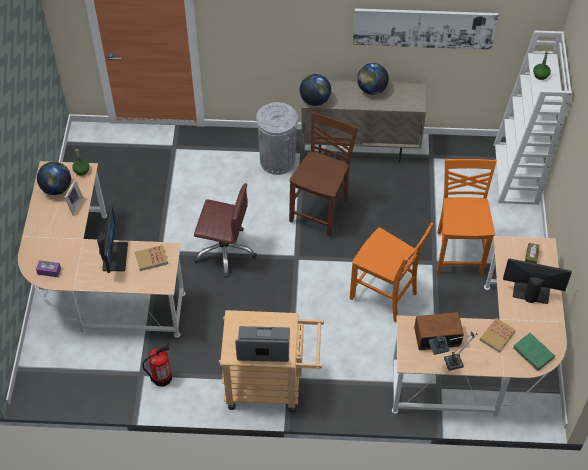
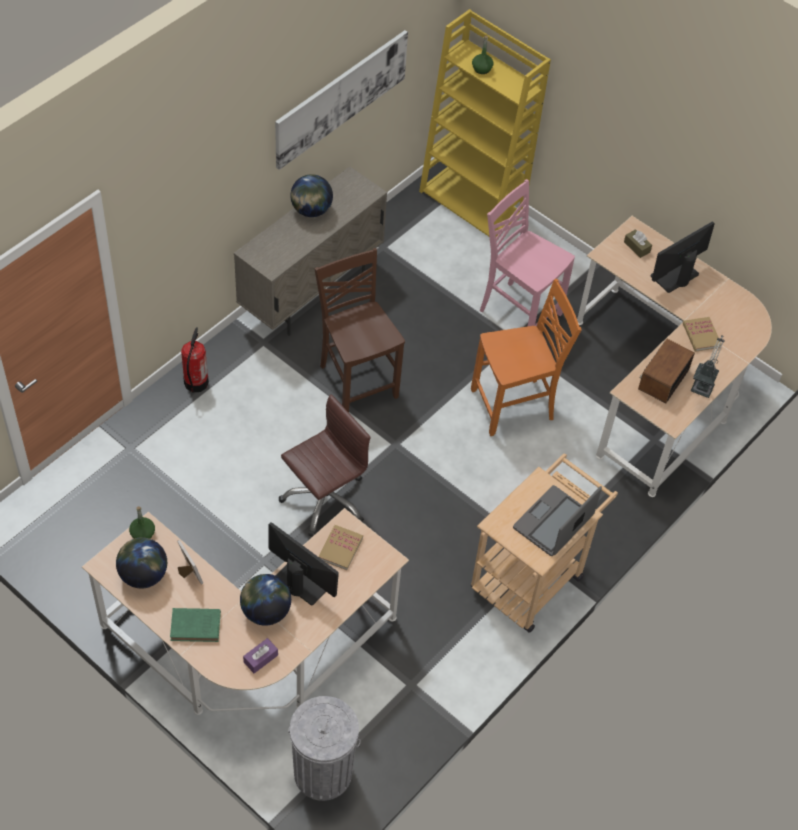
camera: 55 degrees left, 0 degrees up
(161, 378) = (434, 669): fire extinguisher -> fire extinguisher (195, 383)
(277, 161) = (252, 371): grey trash can -> grey trash can (322, 772)
(315, 100) = (274, 263): globe -> globe (265, 611)
(458, 252) = (518, 312): orange chair -> pink chair
(516, 174) = (472, 203): white bookcase -> yellow bookcase
(534, 353) = (743, 324): green book -> green book (197, 626)

